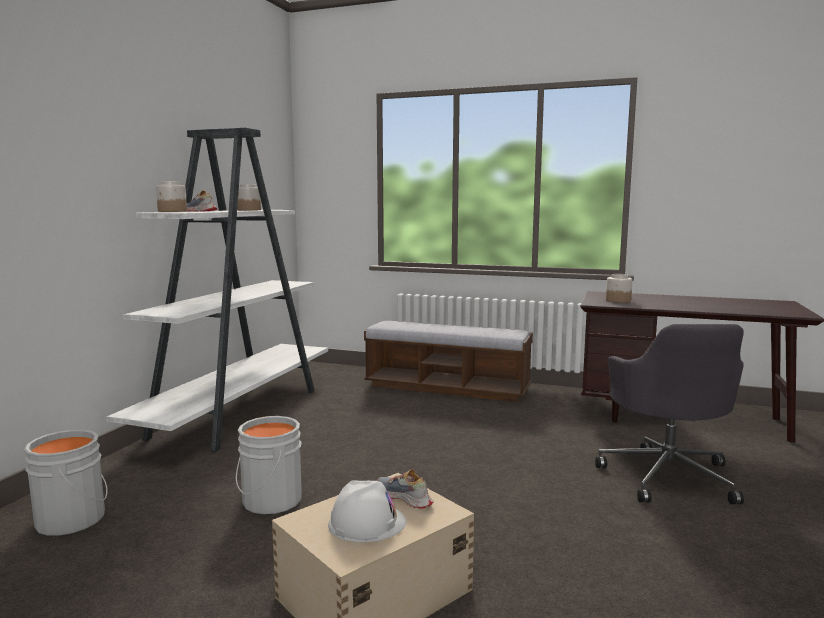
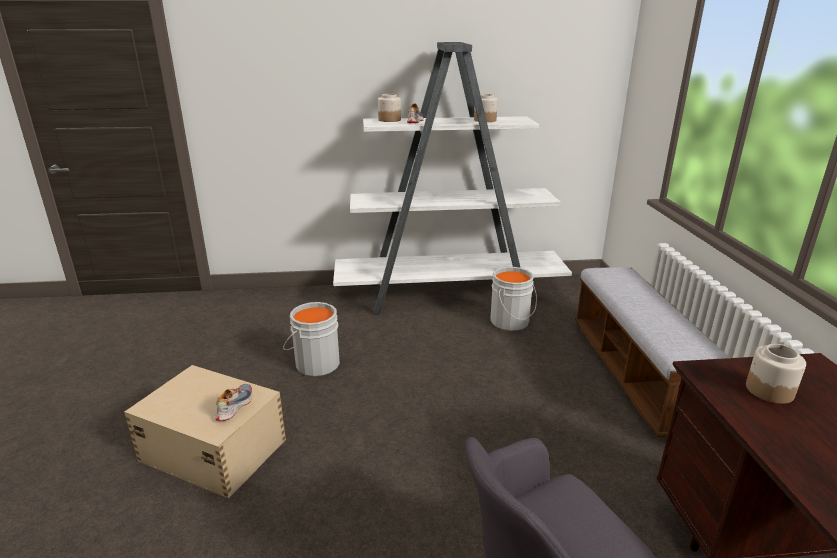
camera: 65 degrees right, 15 degrees up
(74, 519) = (264, 311): grey bucket -> grey bucket (511, 322)
(367, 523) = (192, 401): white hard hat -> none

